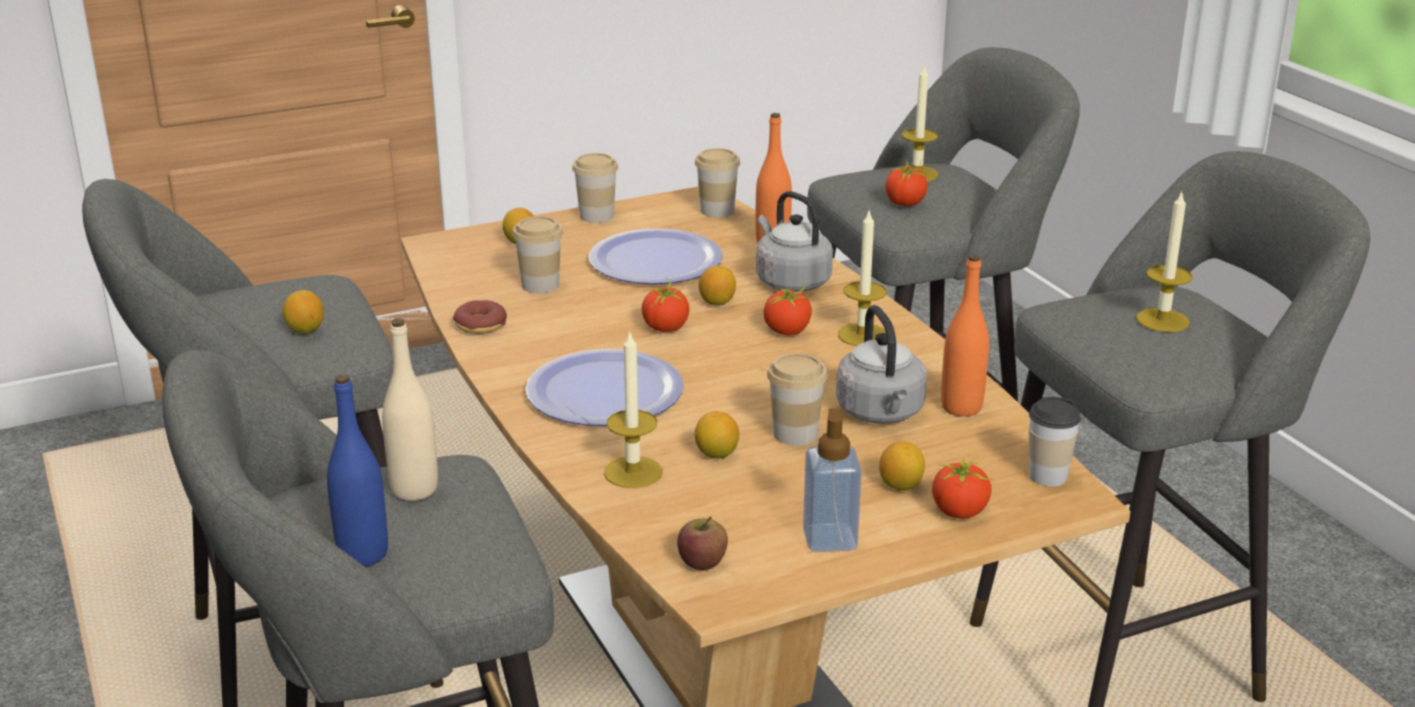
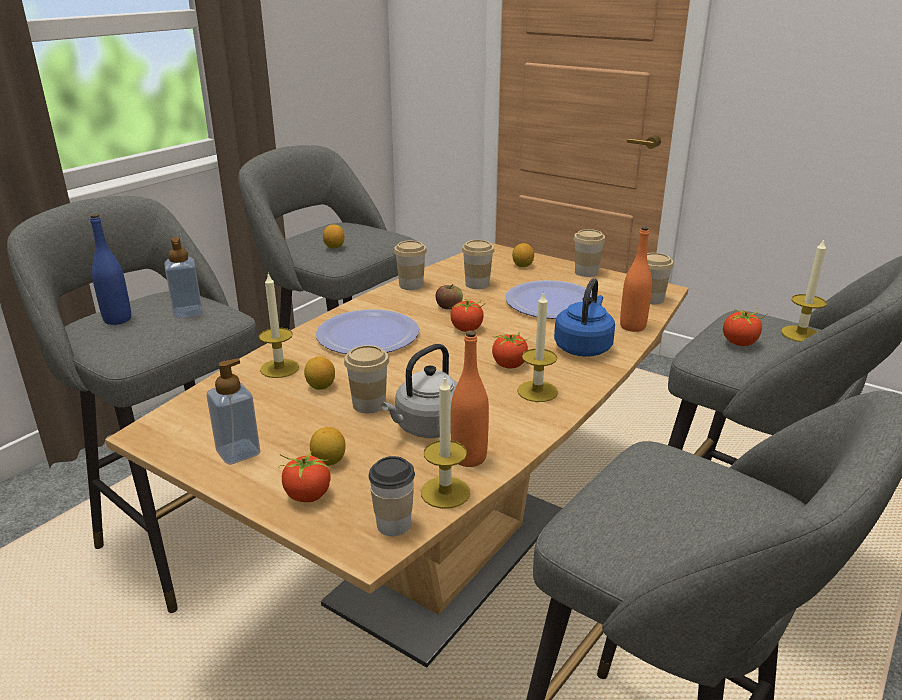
camera: 60 degrees right, 0 degrees up
(414, 489) = (188, 312): beige bottle -> soap dispenser
(480, 325) = (411, 285): donut -> cup
(702, 562) = (187, 416): apple -> apple (449, 307)
(717, 302) = (520, 333): lemon -> none
(790, 281) = (583, 347): grey kettle -> blue kettle
(1162, 320) = (698, 509): candle -> candle (445, 492)

